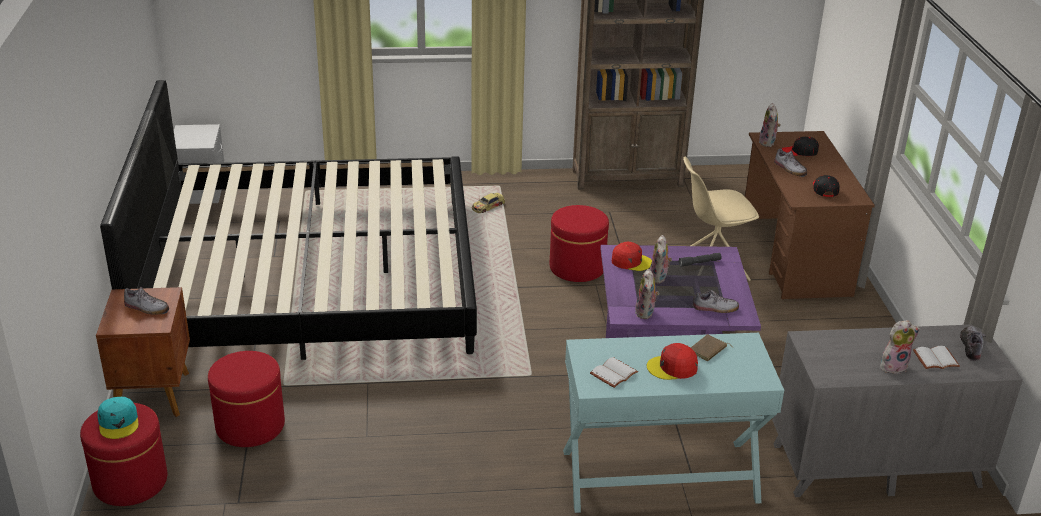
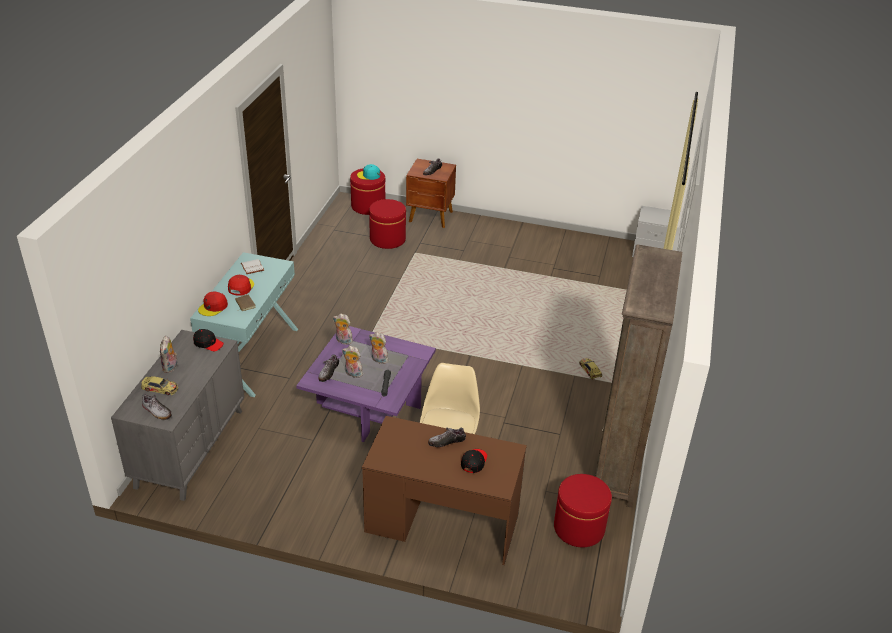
camera: 110 degrees right, 5 degrees up
(311, 276) = (523, 277): bed -> none
(577, 267) = (482, 390): red ottoman -> red ottoman (579, 528)
(631, 261) = (406, 354): red cap -> red cap (213, 307)
(768, 143) = (500, 448): plush toy -> plush toy (352, 374)
(824, 189) = (401, 447): black cap -> black cap (208, 343)
(935, 360) = (160, 388): white book -> toy car

